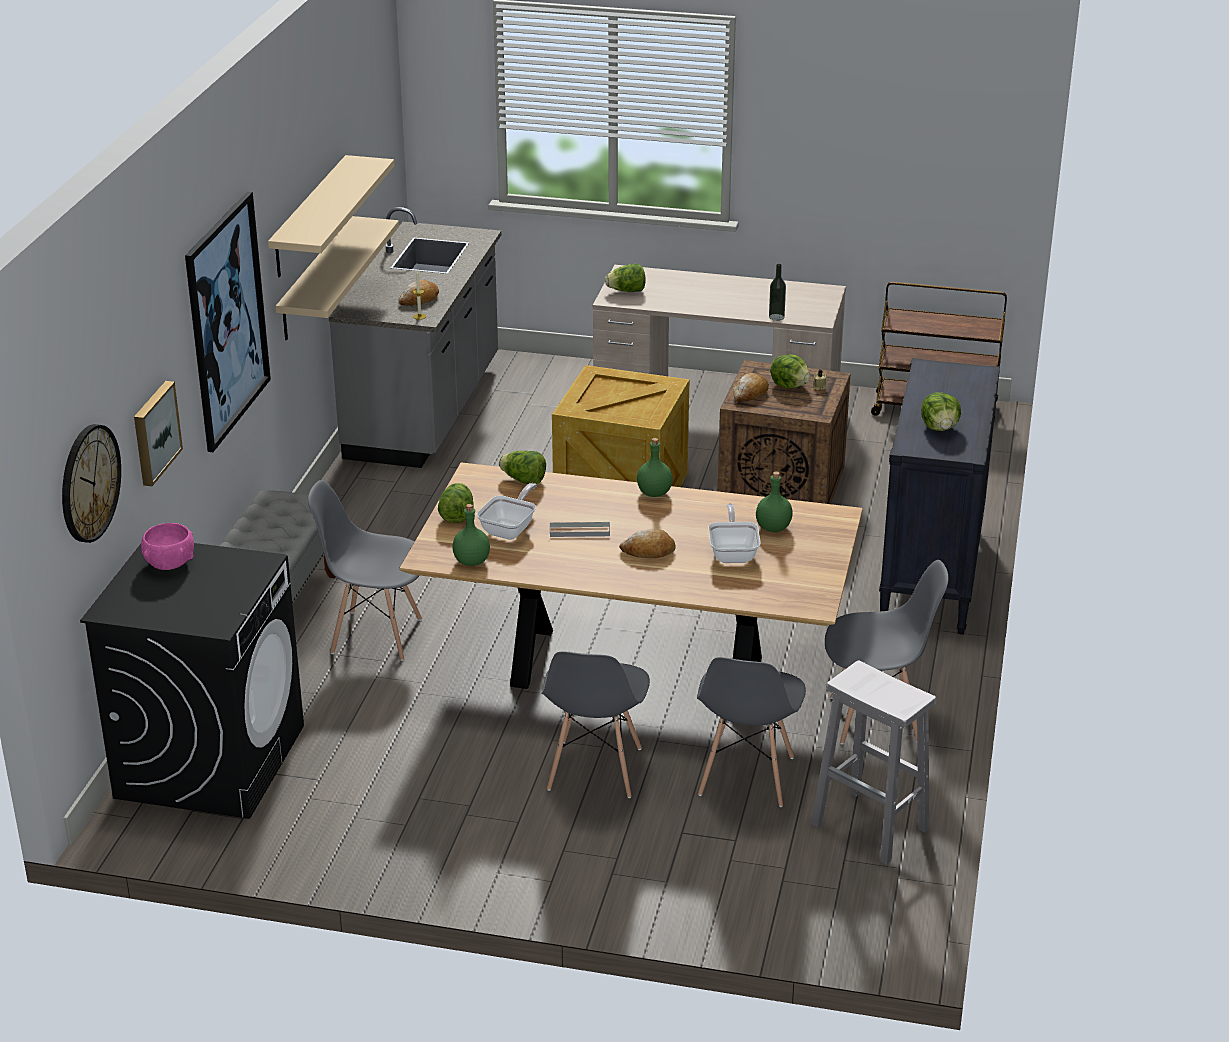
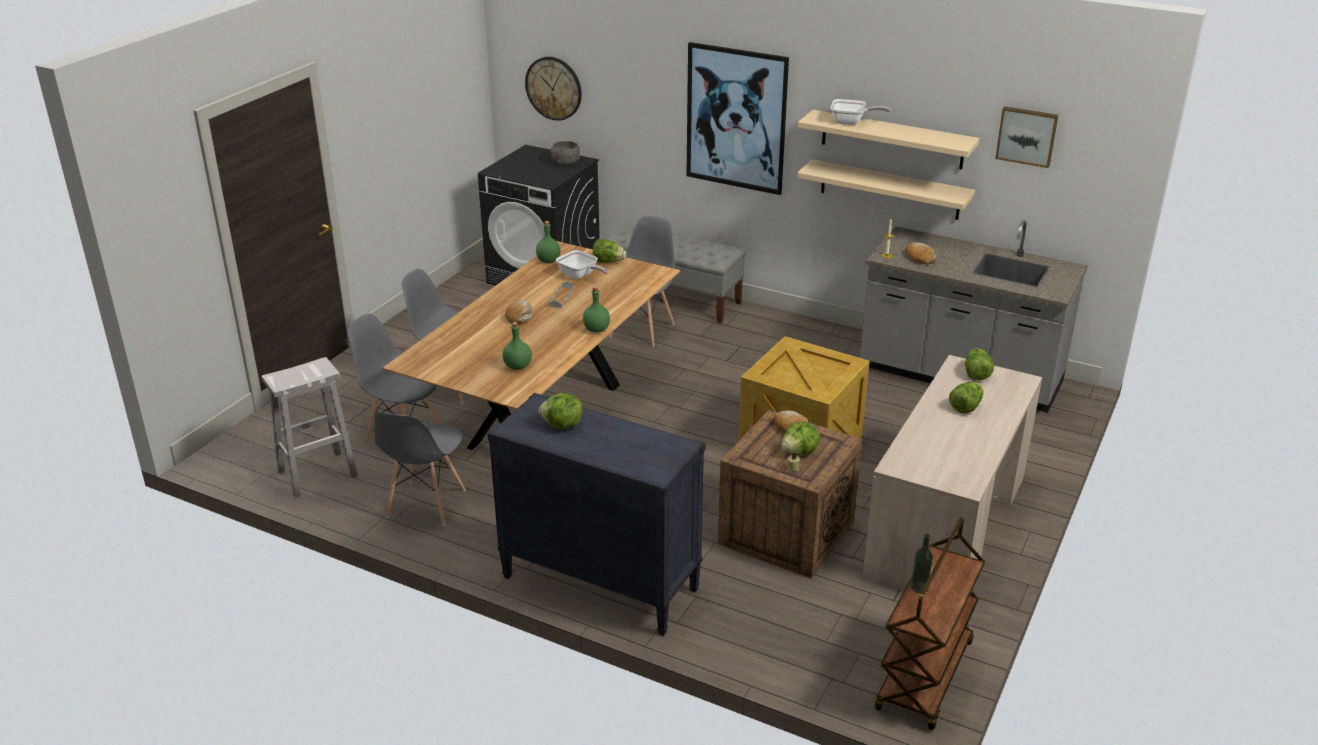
camera: 105 degrees right, 0 degrees up
(154, 432) = (627, 115): picture -> picture (1027, 136)
(169, 563) = (566, 163): pink bowl -> grey bowl
(523, 480) = (642, 287): lettuce -> lettuce (966, 407)
(733, 553) = (495, 346): frying pan -> frying pan (851, 122)
(776, 317) = (905, 443): bottle -> bottle (919, 587)

